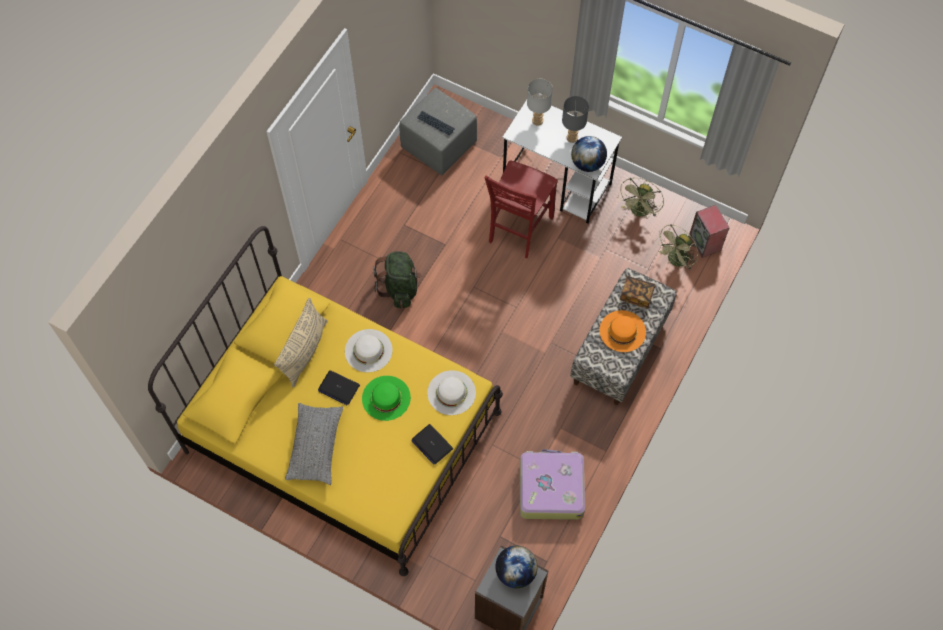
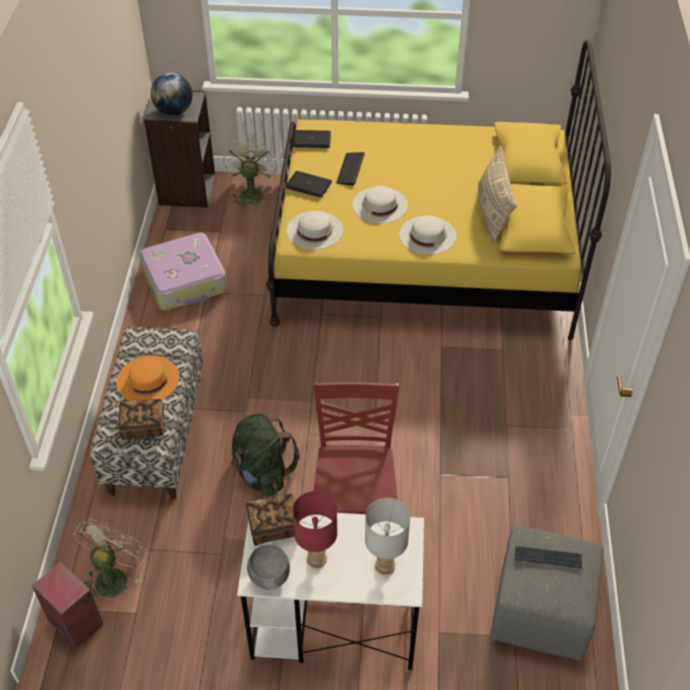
camera: 155 degrees right, 15 degrees down
(315, 446) = (420, 151): grey pillow -> none
(338, 388) = (434, 197): laptop -> laptop (311, 140)
(386, 398) = (380, 205): green hat -> white hat
(387, 450) = (350, 169): none -> keyboard
(400, 288) = (460, 402): green backpack -> green backpack (262, 472)
(571, 137) = (317, 559): grey table lamp -> red table lamp
(587, 163) = (273, 526): globe -> book
(601, 138) = (269, 577): none -> grey bowl
(639, 212) = (190, 630): green fan -> green fan (251, 193)

